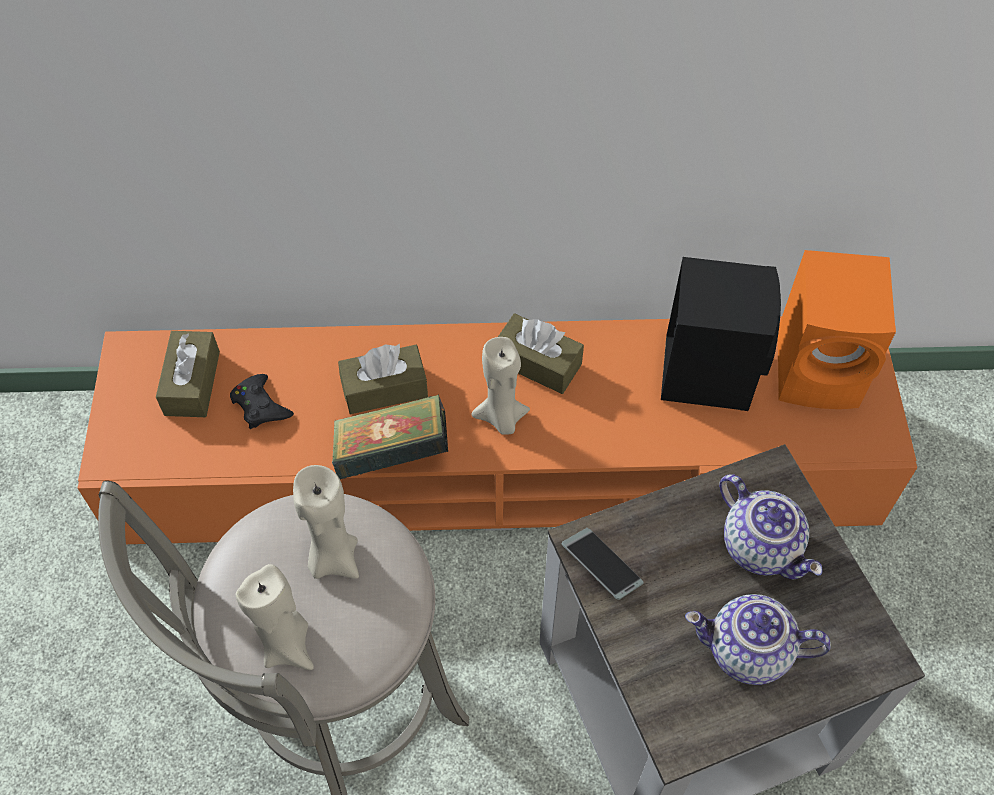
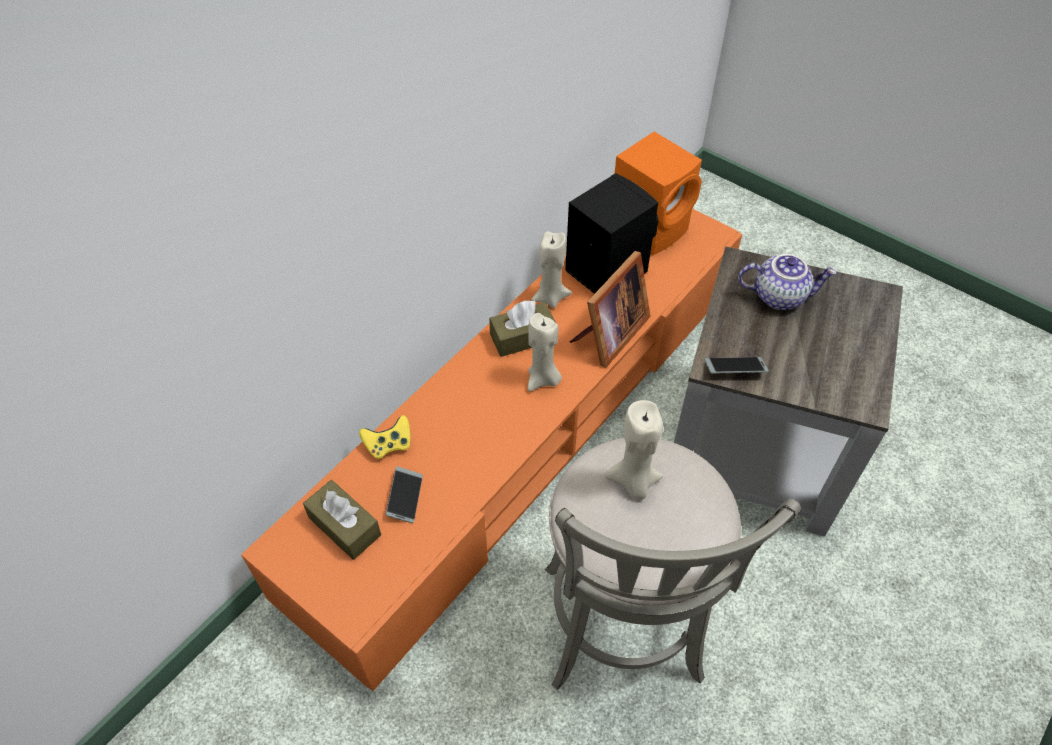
camera: 50 degrees left, 5 degrees down
(260, 406) = (405, 497): black game controller -> phone
(287, 645) = (677, 544): beige candle -> beige candle (550, 297)
(306, 350) = (388, 445): none -> yellow game controller
(384, 388) = (462, 422): brown tissue box -> none
(392, 455) = (515, 450): book -> none
(618, 436) = (608, 335): none -> picture frame
(747, 653) = (838, 344): teapot -> none

